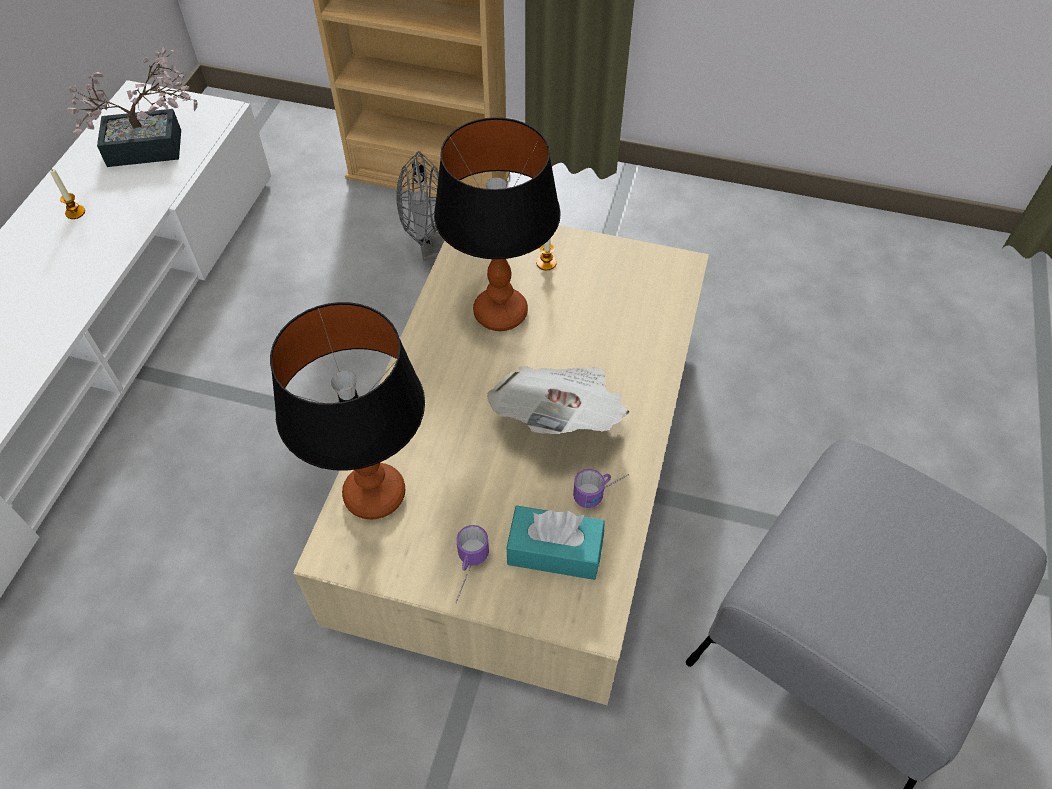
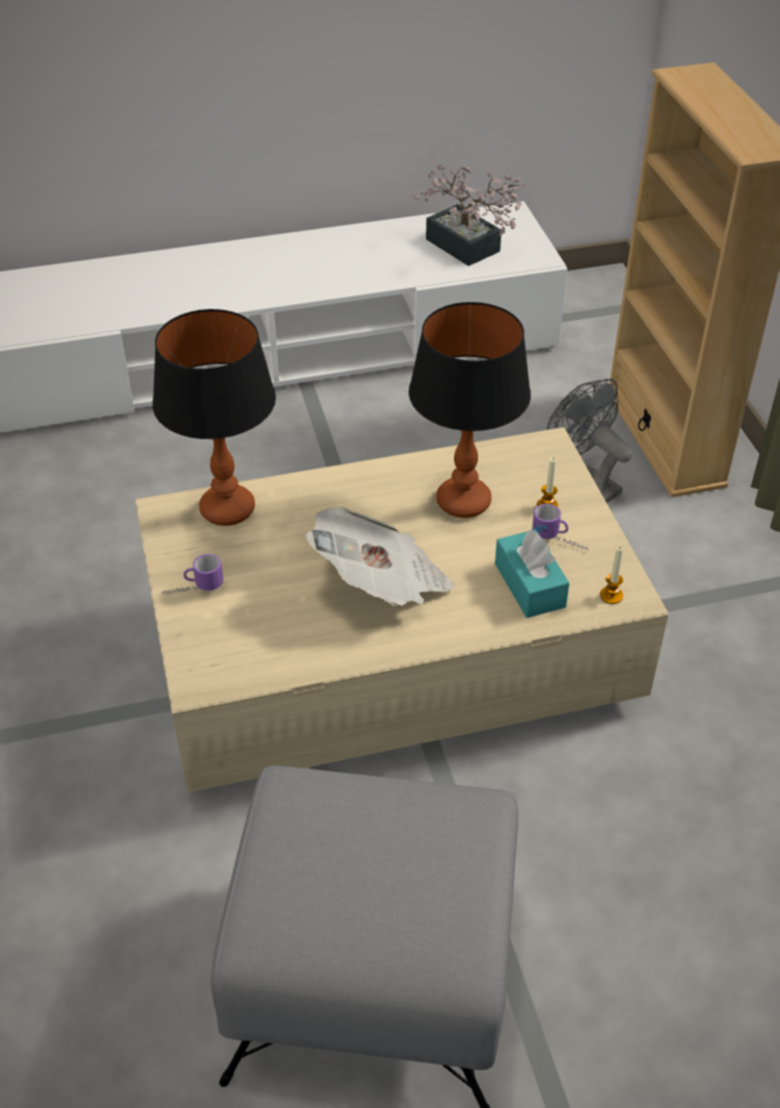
camera: 60 degrees right, 10 degrees down
(75, 212) = (368, 249): candle -> candle (611, 595)
(555, 551) = (246, 633): turquoise tissue box -> turquoise tissue box (529, 585)
(602, 491) = (324, 640): mug -> mug (559, 542)

